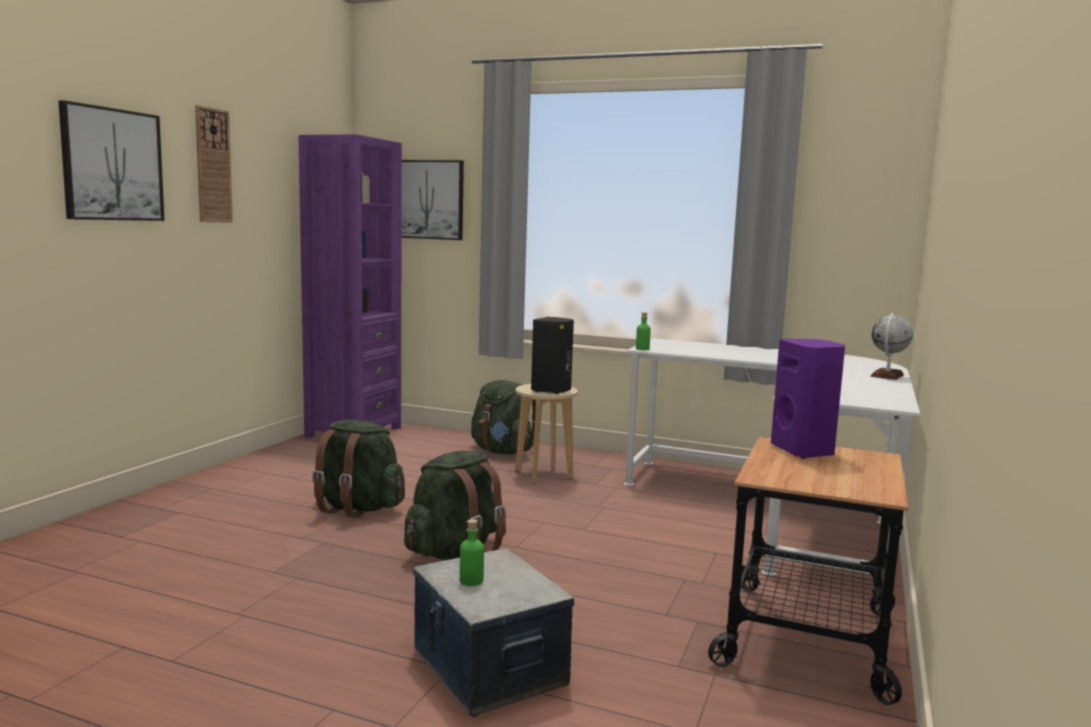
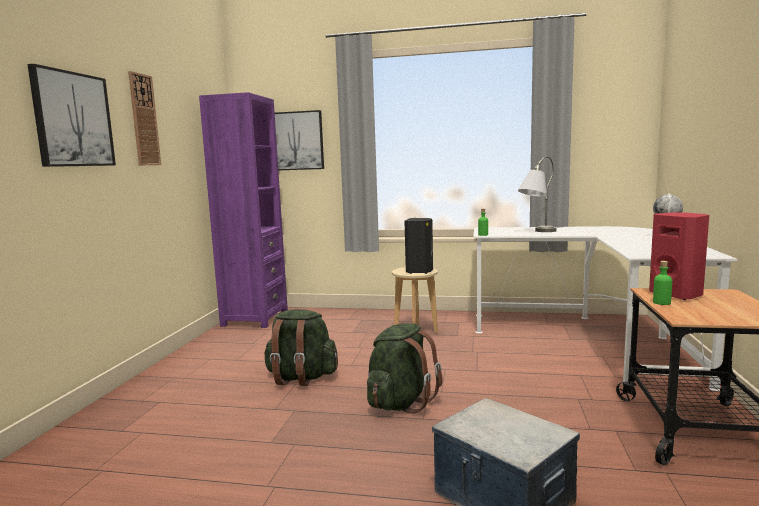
camera: 10 degrees left, 0 degrees up
(471, 581) = (489, 431): green bottle -> green bottle (661, 303)
(502, 452) = (374, 320): green backpack -> none
(721, 352) = (536, 232): none -> grey table lamp
(804, 451) = (677, 294): purple speaker -> red speaker

